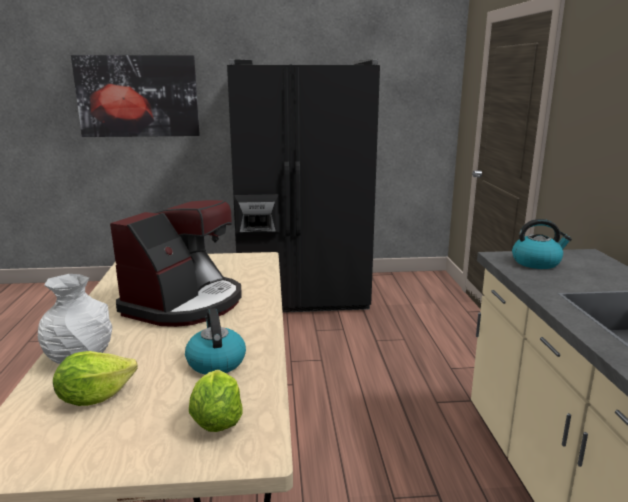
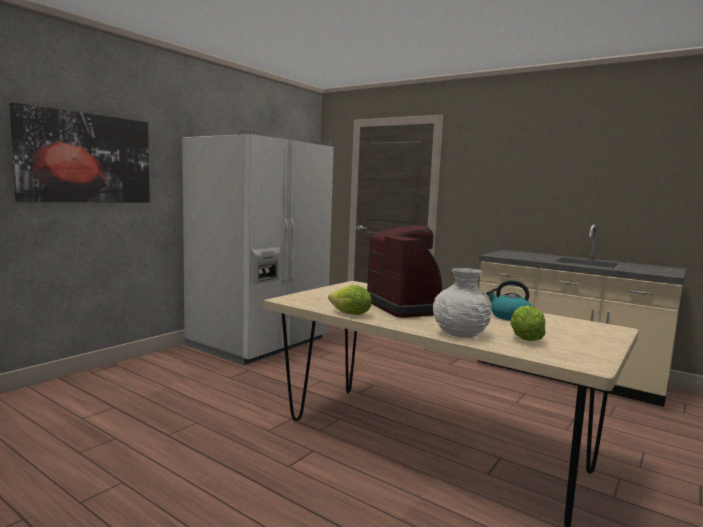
camera: 50 degrees left, 10 degrees down
(217, 421) = (579, 328): lettuce -> lettuce (350, 314)
(302, 294) = (259, 342): black fridge -> white fridge
(536, 262) = (508, 255): kettle -> none

